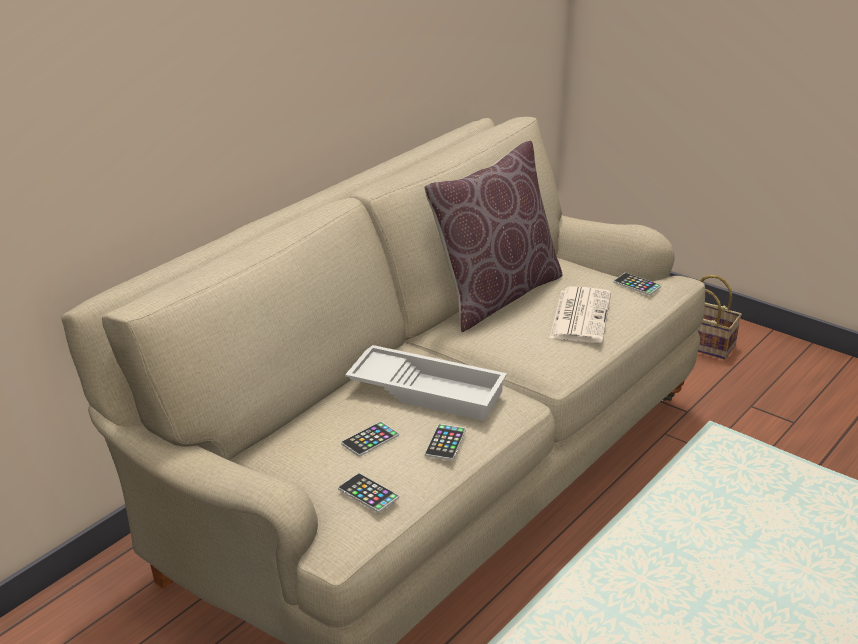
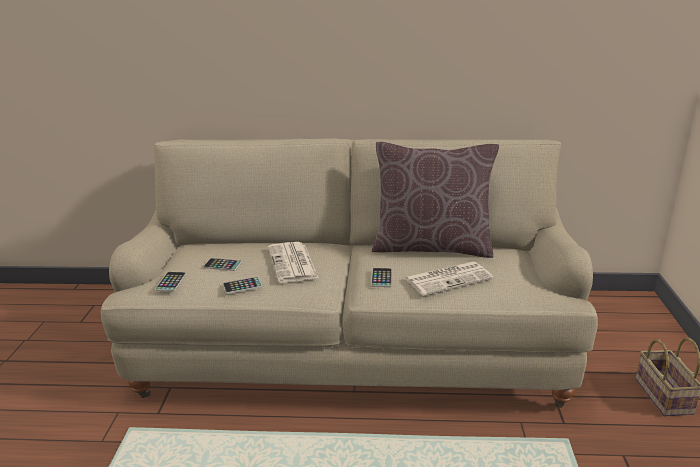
camera: 55 degrees right, 5 degrees down
(428, 390) = (293, 263): white tray -> newspaper
(637, 285) = (526, 284): phone -> phone (381, 278)

